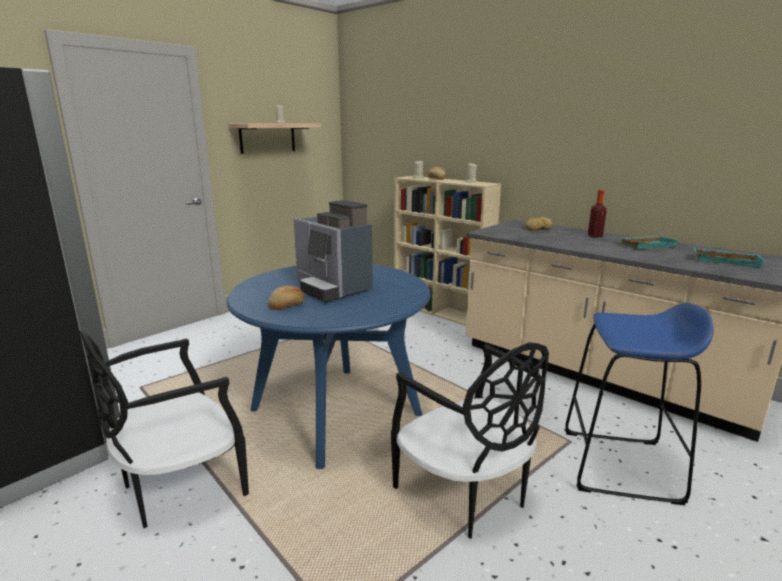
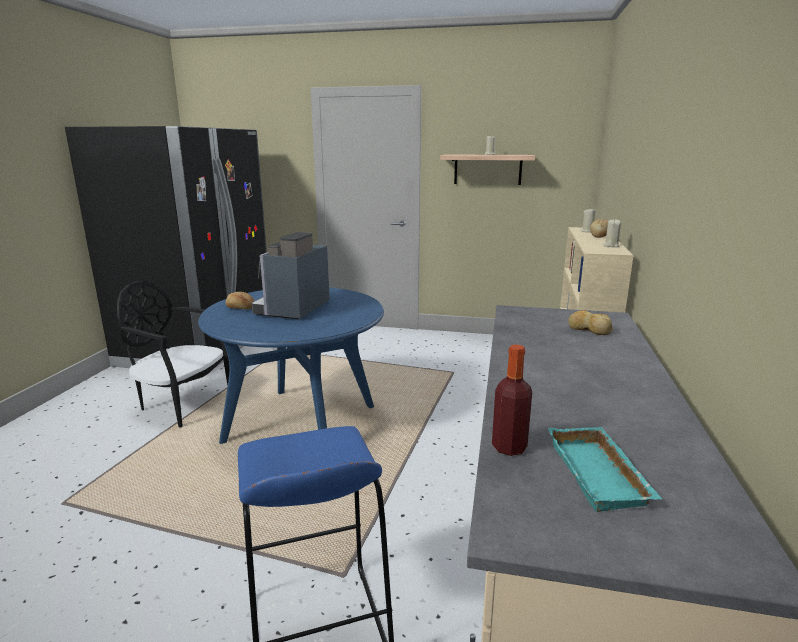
camera: 60 degrees right, 0 degrees up
(465, 494) = (215, 521): black chair -> none
(595, 236) = (612, 363): bottle -> bottle (509, 447)
(647, 245) = (614, 402): turquoise tray -> none

